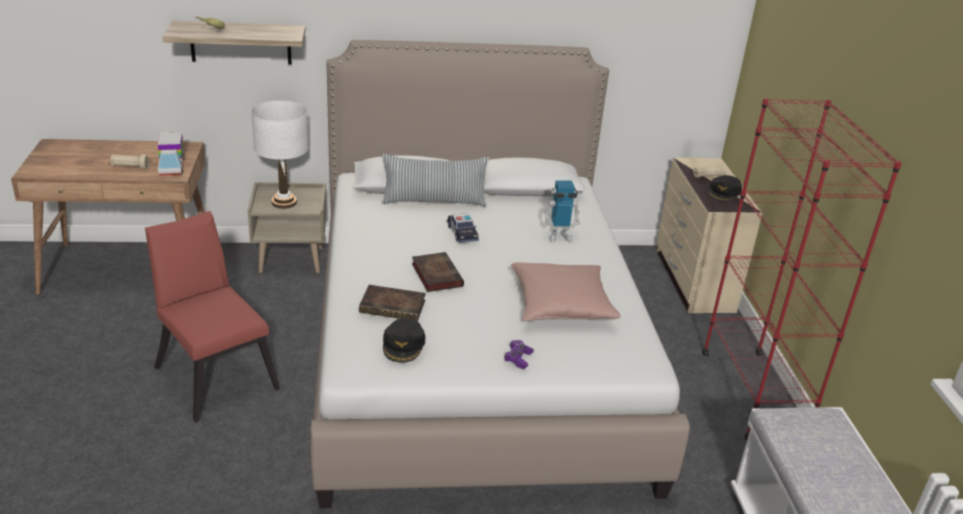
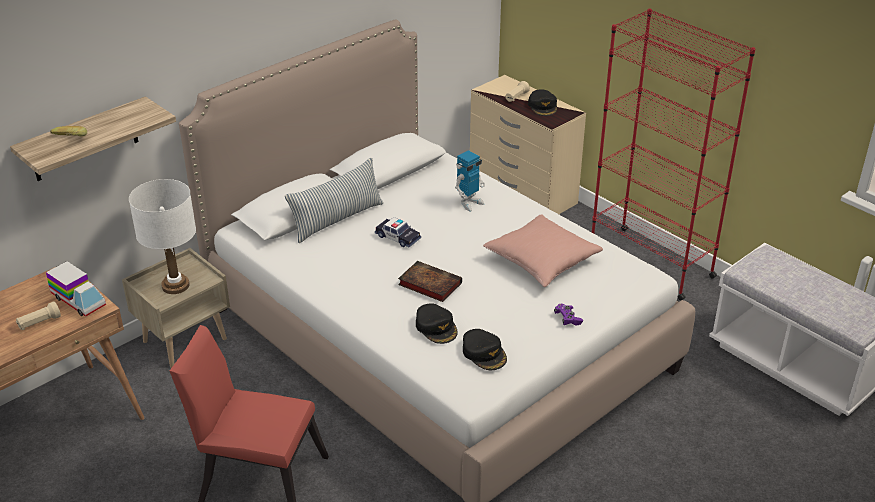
camera: 35 degrees left, 5 degrees up
(394, 306) = (436, 327): book -> black cap

